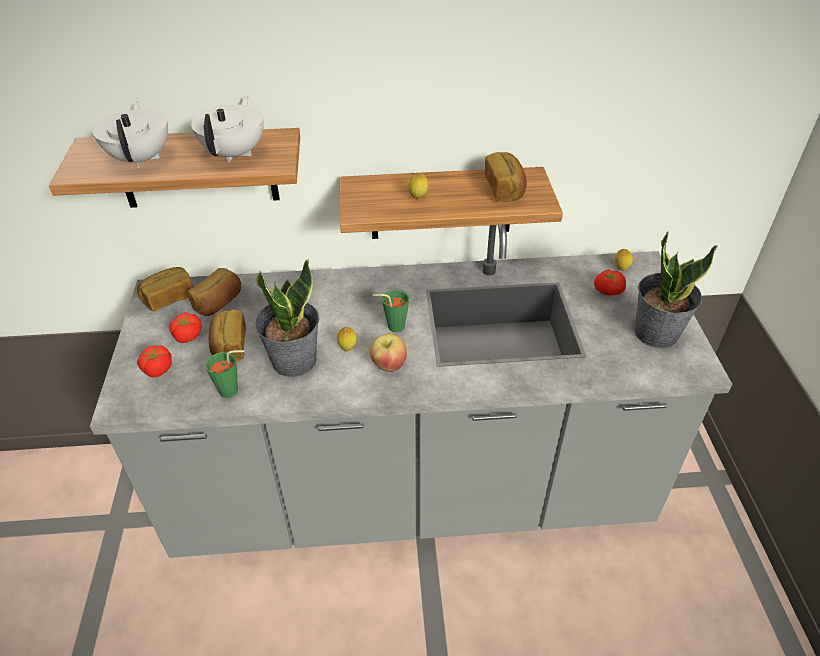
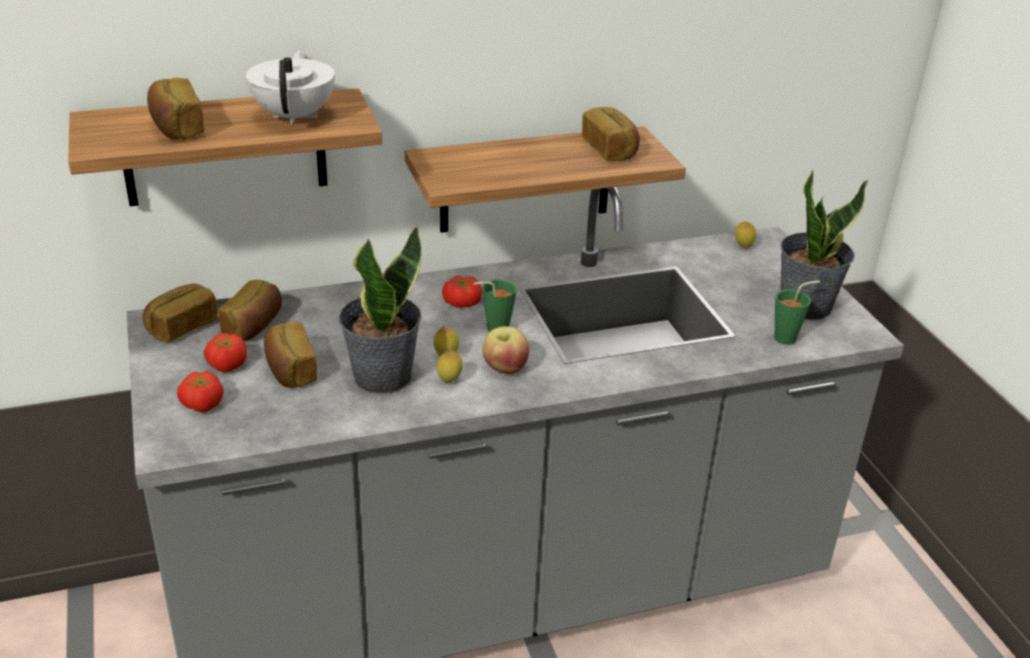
camera: 15 degrees left, 10 degrees down
(141, 158) = (176, 127): white teapot -> bread
(233, 391) = (316, 416): green cup -> green cup (790, 338)
(418, 197) = (512, 164): lemon -> lemon (449, 381)
(608, 290) = (736, 269): tomato -> tomato (462, 302)

